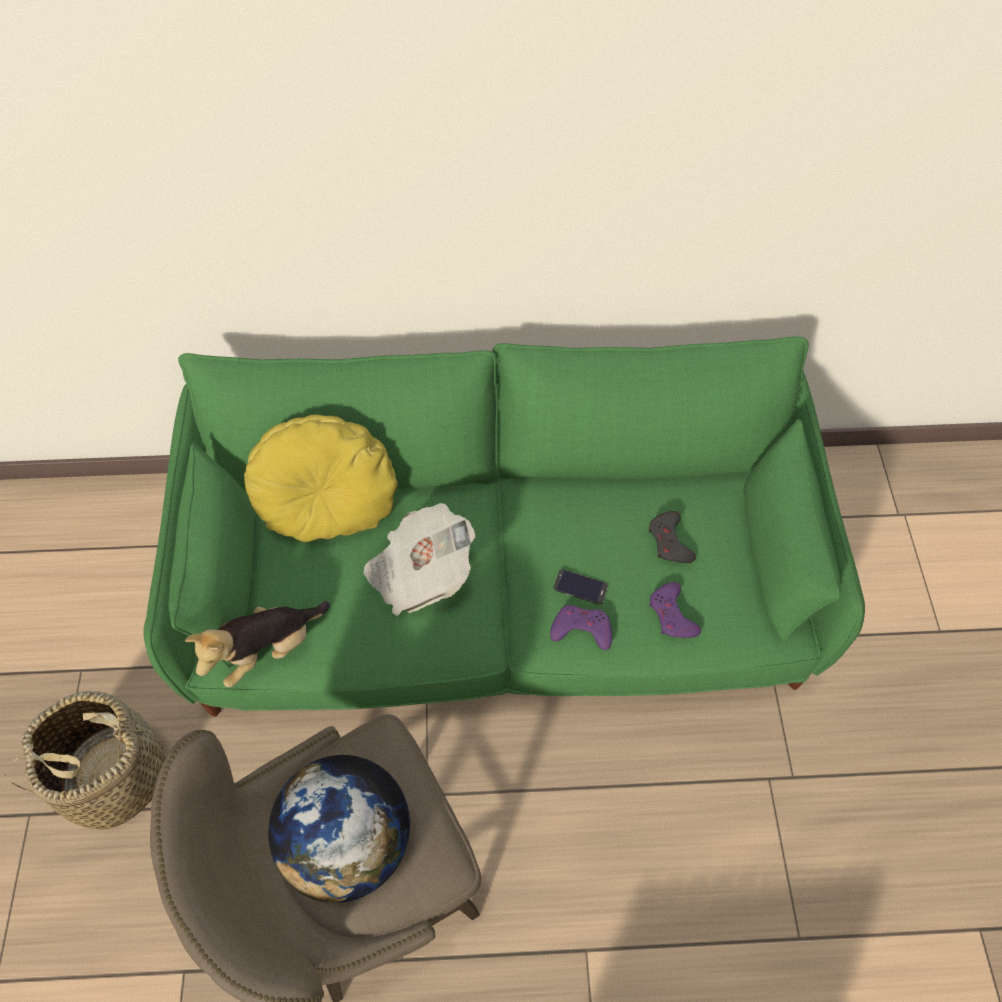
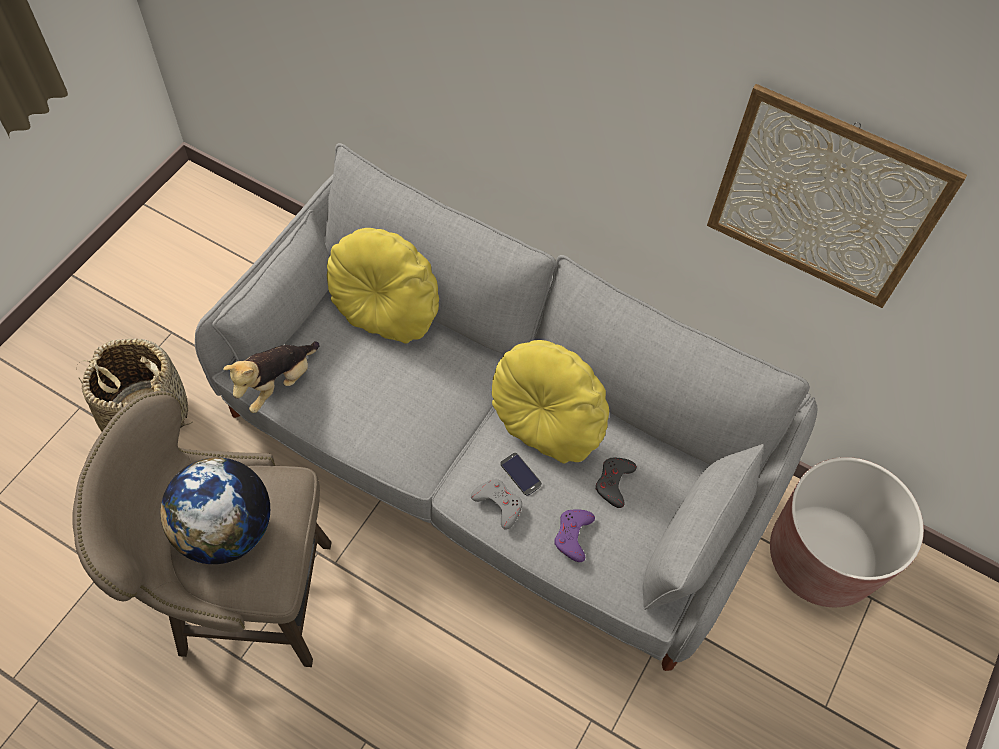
camera: 30 degrees right, 0 degrees up
(268, 649) = (277, 384): plush toy -> plush toy turned 45 degrees counterclockwise
(420, 572) = (415, 393): newspaper -> none
(502, 586) = (495, 451): green sofa -> grey sofa
(568, 529) = (545, 428): none -> yellow pillow
(581, 629) = (498, 504): purple game controller -> grey game controller
(776, 130) = (825, 198): none -> picture
(842, 505) = (821, 557): none -> brown planter

